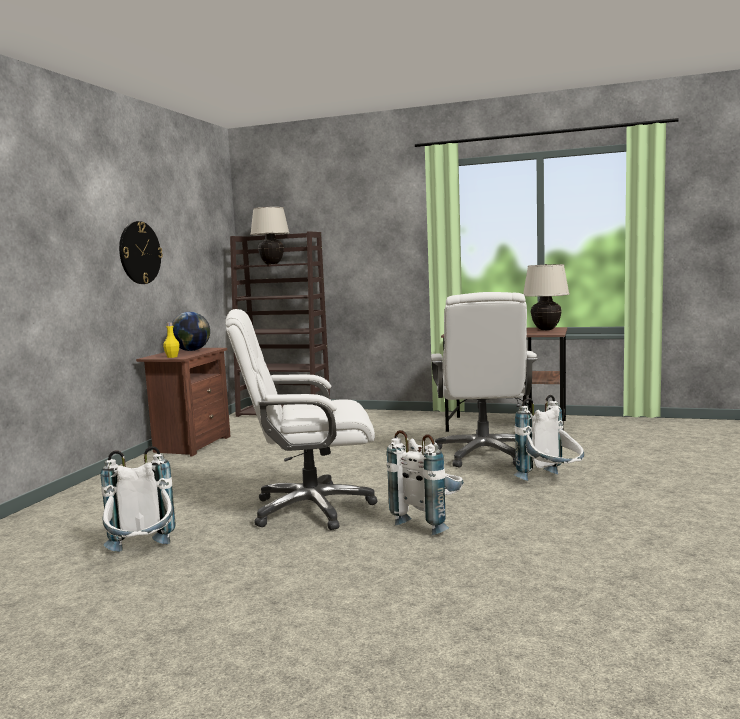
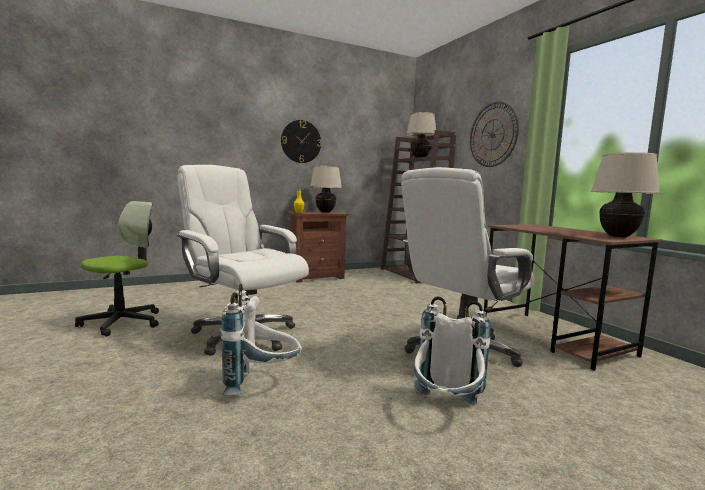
camera: 45 degrees right, 0 degrees up
(142, 556) = (122, 322): white backpack -> office chair
(191, 350) = (325, 212): globe -> beige table lamp
(374, 237) = (492, 134): none -> wall clock

